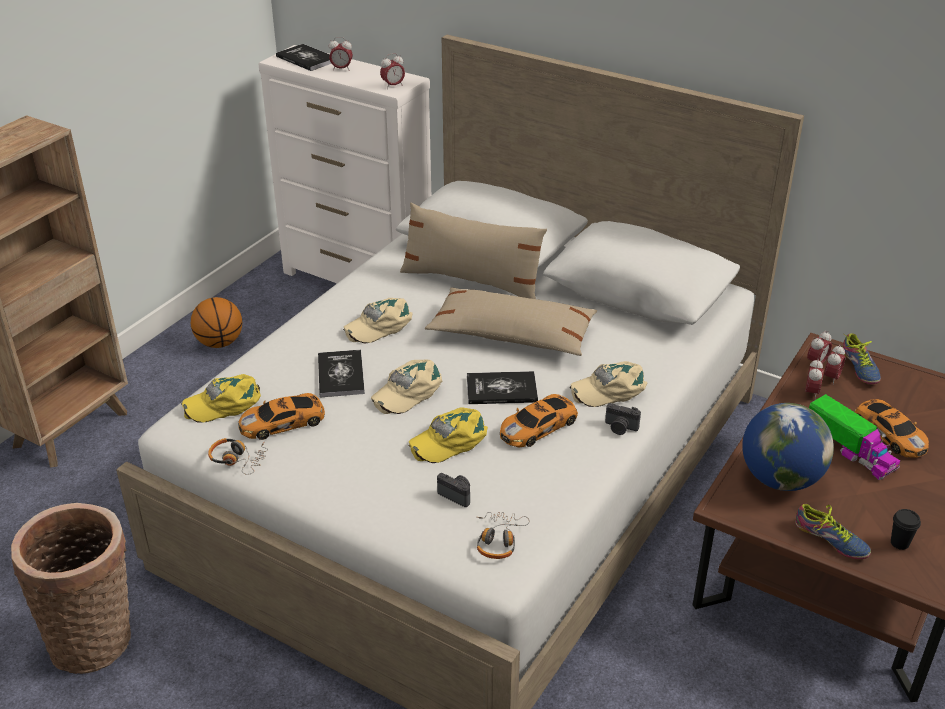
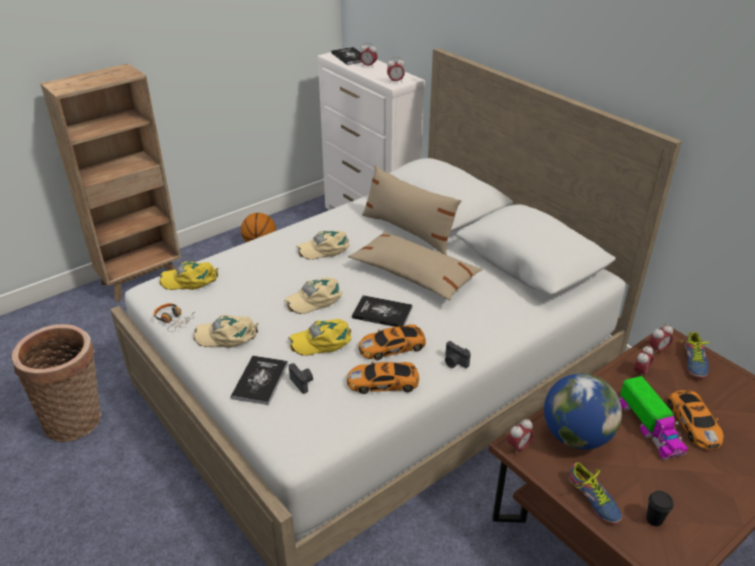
camera: 20 degrees right, 0 degrees up
(284, 422) = (219, 301): toy car -> toy car (384, 382)
(341, 375) = (277, 277): book -> book (260, 381)
(499, 540) = (311, 425): headphones -> none
(609, 389) = (463, 331): beige cap -> beige cap (227, 335)
(831, 378) = (664, 364): alarm clock -> alarm clock (518, 447)

